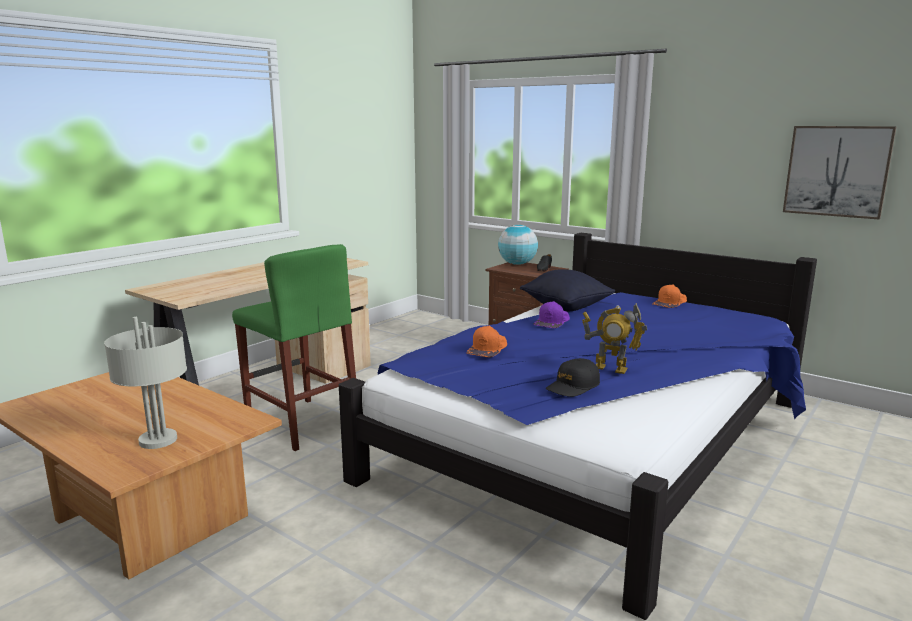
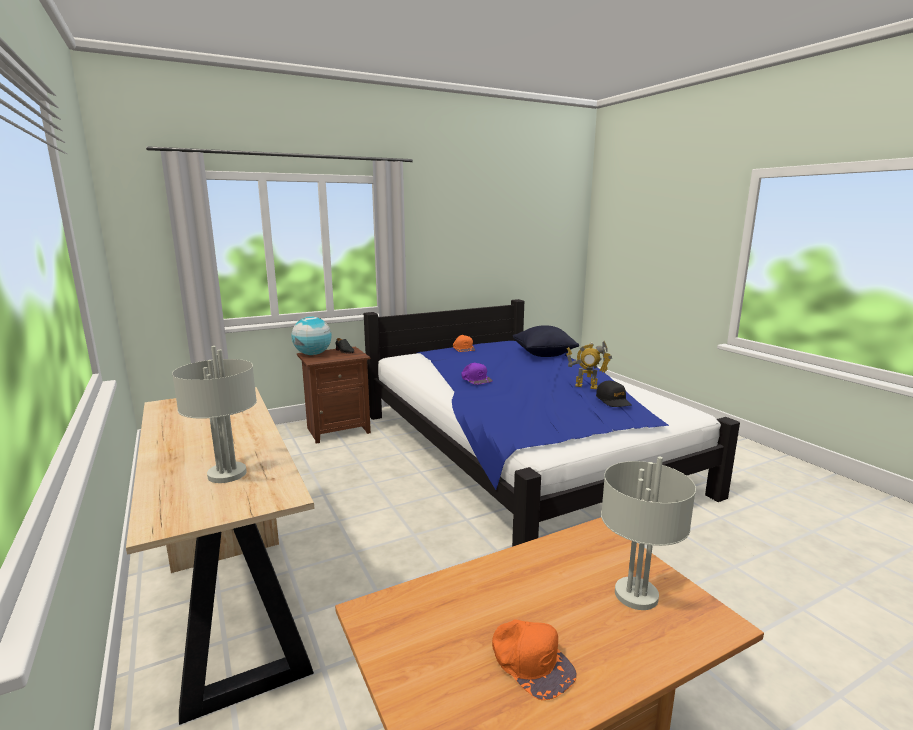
camera: 65 degrees left, 0 degrees up
(210, 285) = (226, 474): none -> grey table lamp
(302, 423) = (371, 578): green stool -> none
(488, 349) = (521, 407): orange cap -> orange cap (531, 661)
(566, 308) = (431, 371): black pillow -> black pillow (544, 354)
(610, 368) = (586, 386): toy robot -> toy robot turned 60 degrees clockwise
(837, 171) = (510, 245): picture -> none

